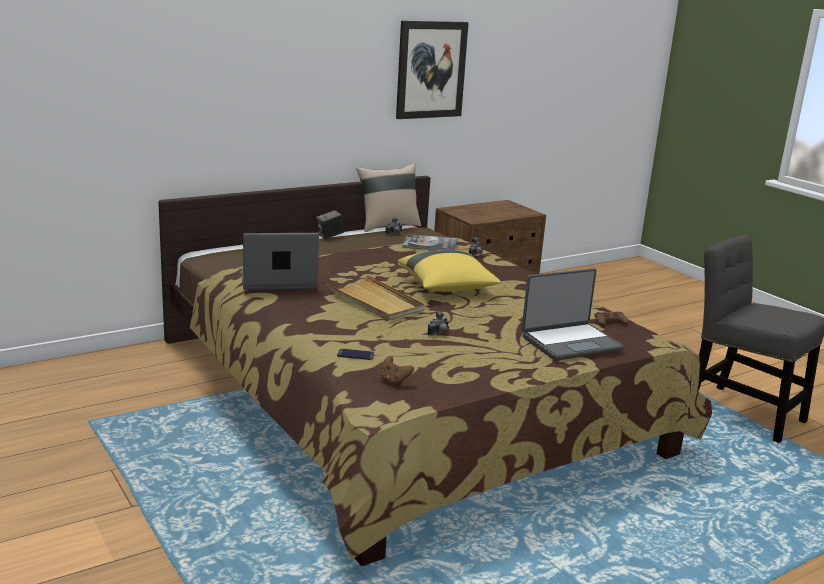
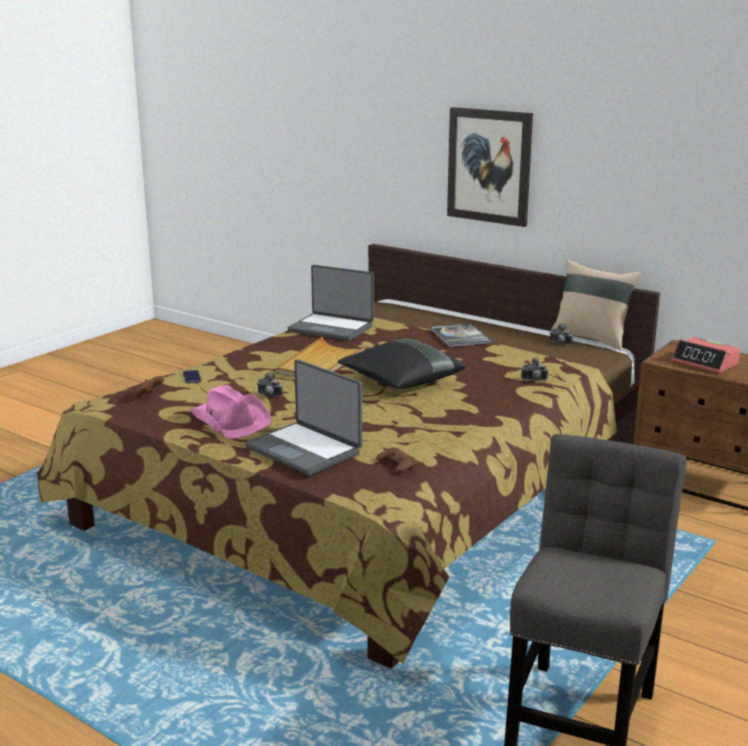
camera: 70 degrees right, 0 degrees up
(278, 281) = (331, 328): laptop -> laptop turned 150 degrees clockwise
(329, 236) = (504, 325): camera -> none
(430, 244) = (533, 357): book -> book (460, 336)
(431, 70) = (677, 155): picture -> picture (489, 166)
(447, 287) = (401, 382): yellow pillow -> black pillow
(488, 213) = (705, 363): none -> alarm clock
(488, 356) = (231, 420): none -> pink hat

